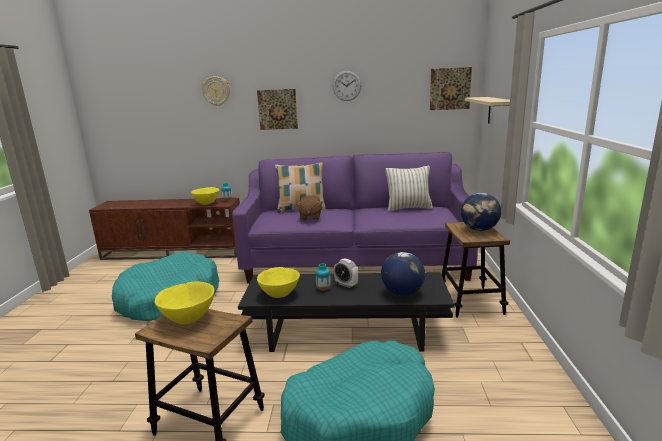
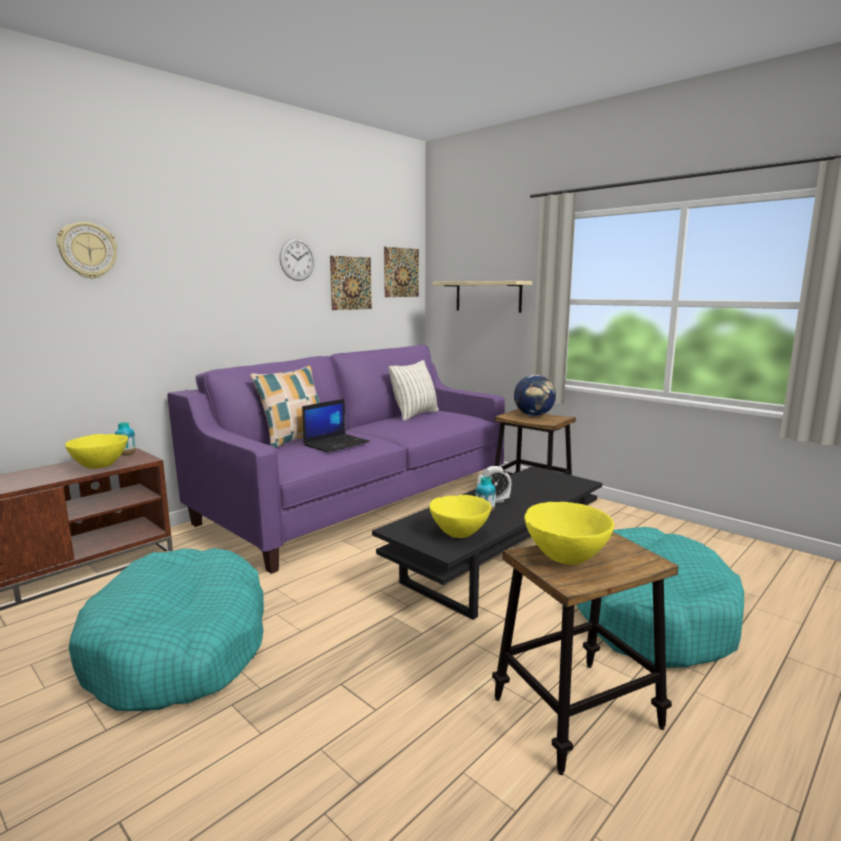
camera: 50 degrees left, 5 degrees down
(277, 109) = (201, 289): picture -> picture (351, 283)
(310, 217) = (337, 443): brown plush toy -> laptop
(402, 293) = (552, 489): globe -> none

